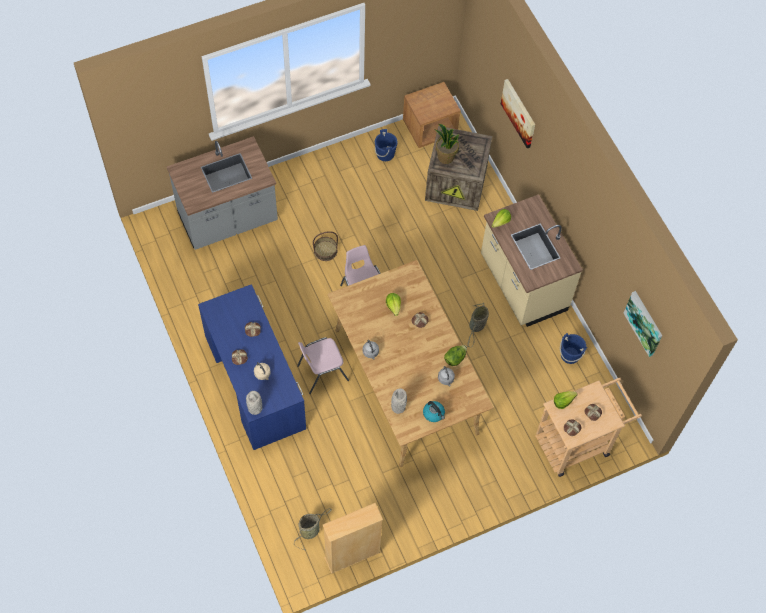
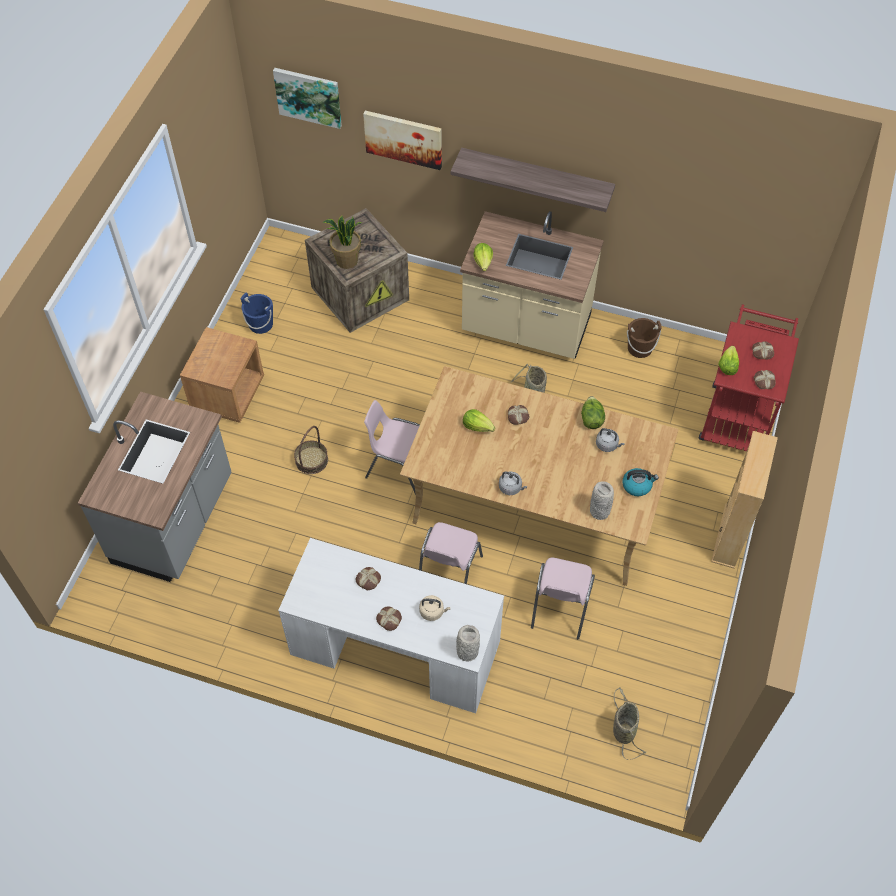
camera: 45 degrees left, 5 degrees down
(255, 381) = (395, 646): blue desk -> white desk
(352, 555) = (688, 710): beige bookcase -> beige bookcase (729, 536)
(354, 443) = (560, 608): none -> pink chair
(430, 128) = (275, 267): brown nightstand -> brown nightstand (227, 393)
(566, 198) = (536, 176): none -> shelf
(570, 355) = (639, 348): blue bucket -> brown bucket
(578, 442) = (738, 412): beige cart -> red cart
(644, 323) = (739, 218): picture -> picture (308, 96)

